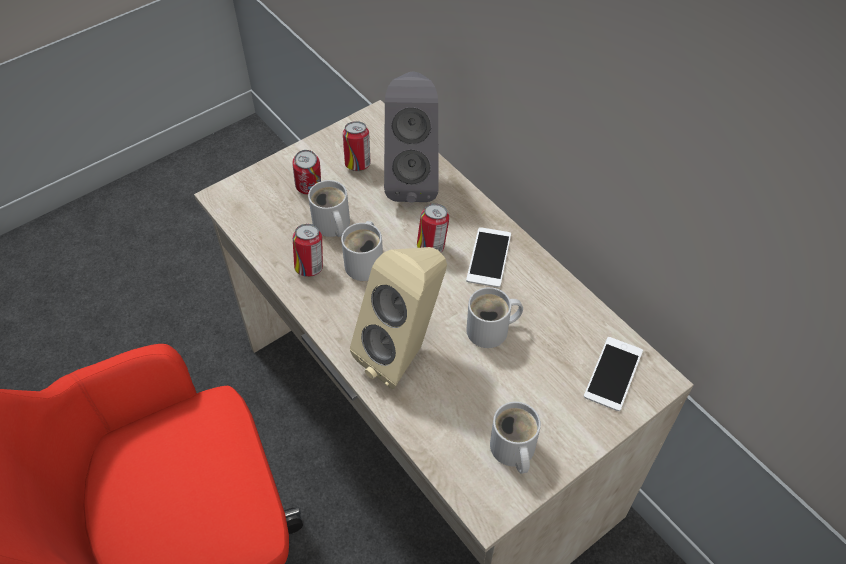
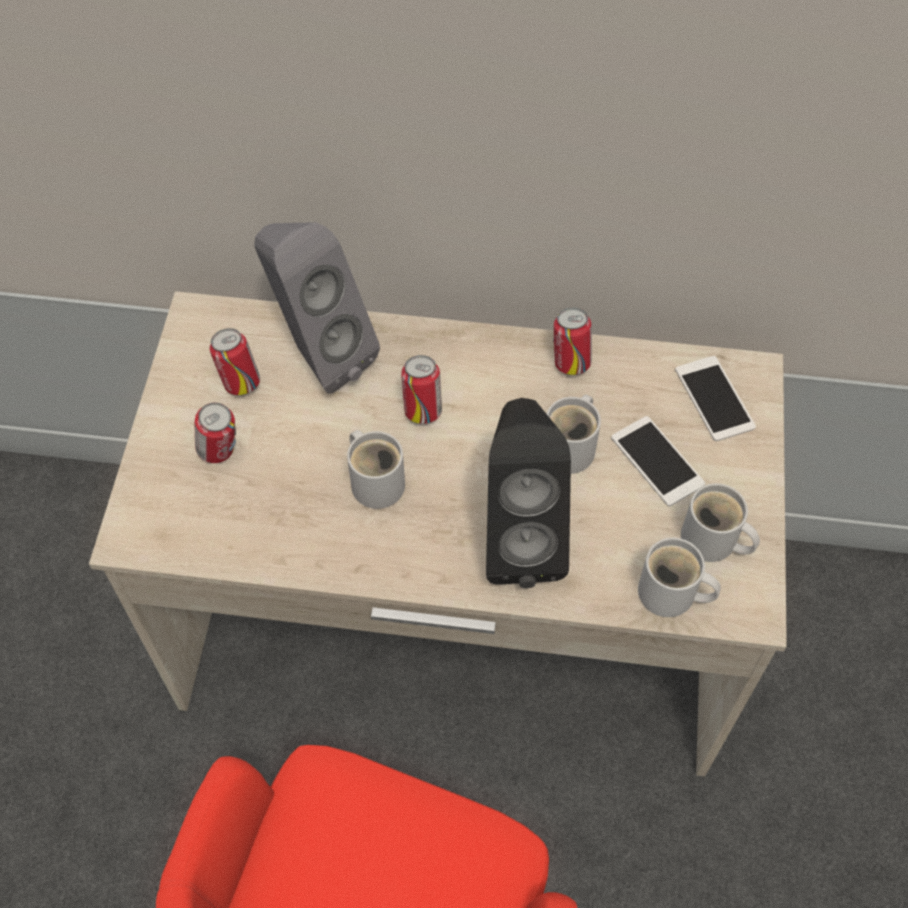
camera: 45 degrees left, 5 degrees up
(310, 267) = (325, 533): can -> can (570, 362)
(331, 226) = (293, 472): white mug -> white mug (671, 595)
(404, 352) = (520, 537): beige speaker -> black speaker
(489, 257) = (488, 377): phone -> phone (657, 461)

